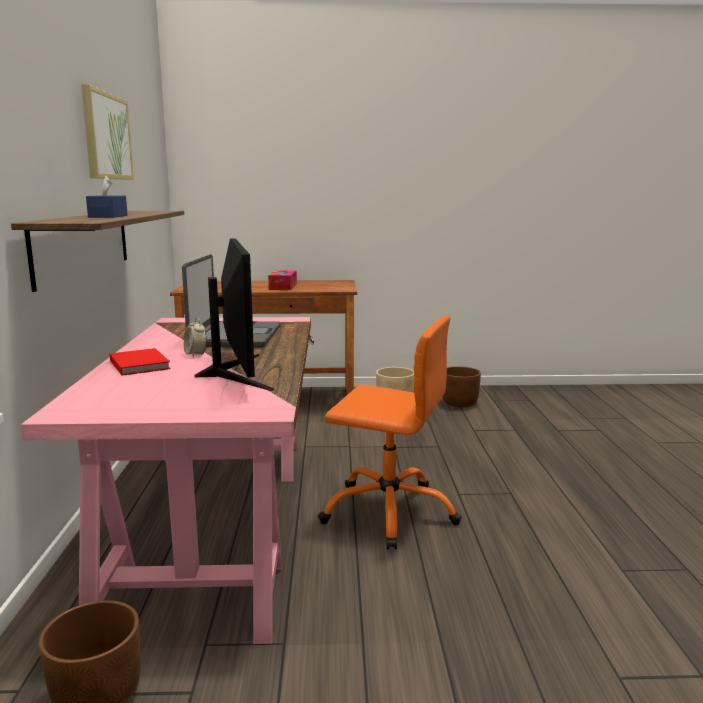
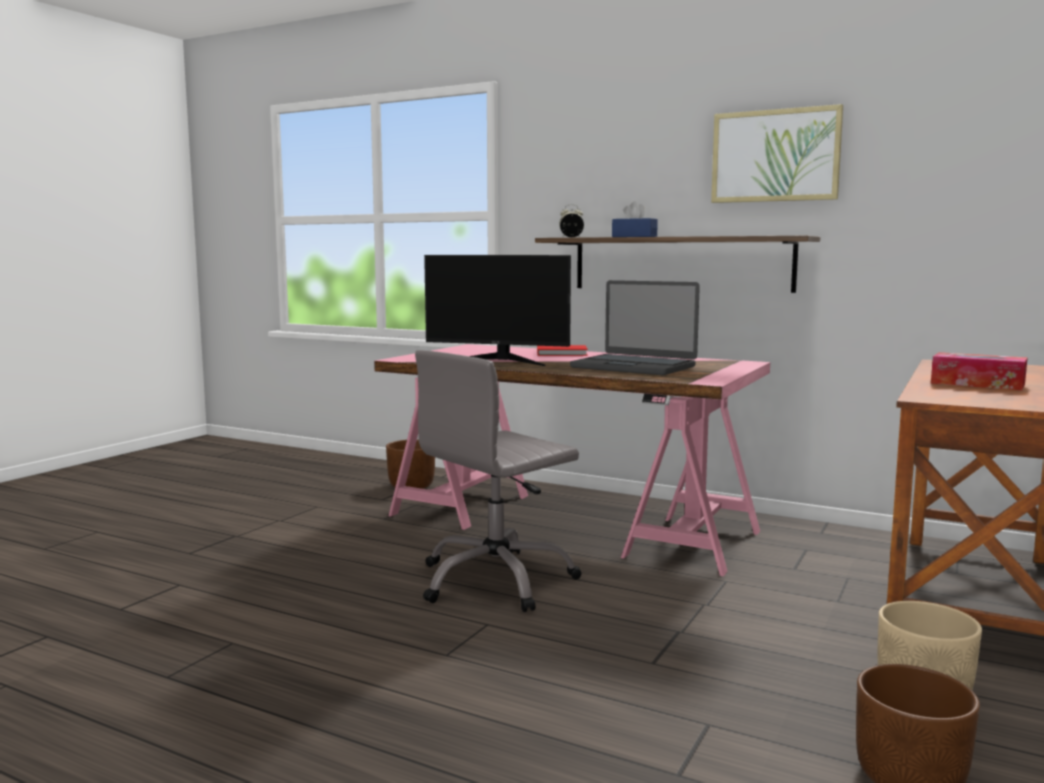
camera: 120 degrees right, 5 degrees down
(195, 355) = (573, 359): alarm clock -> alarm clock (571, 237)
(389, 511) = (496, 580): orange office chair -> grey office chair

